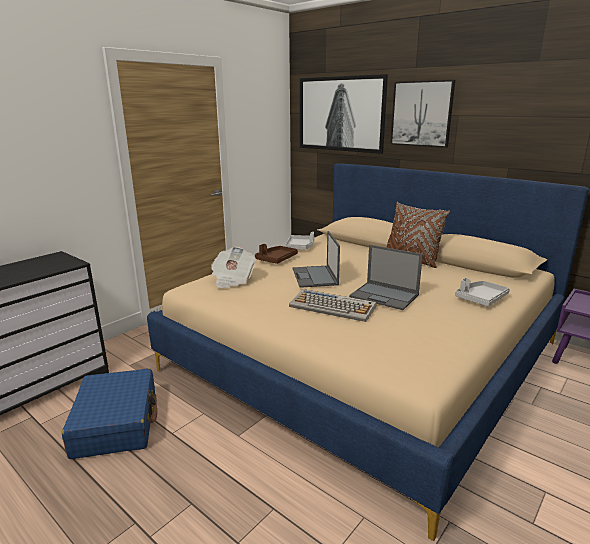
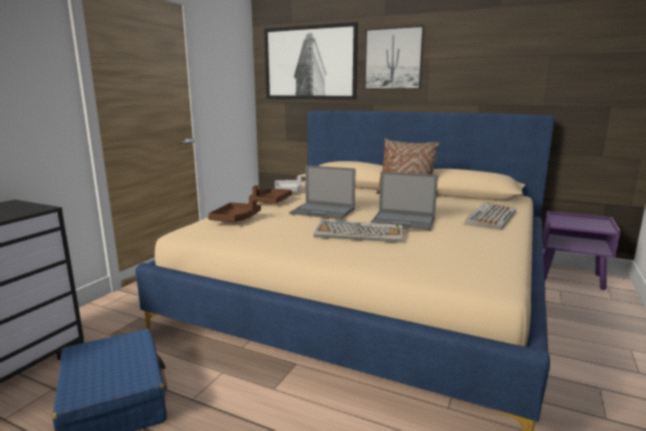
camera: 15 degrees left, 5 degrees down
(232, 279) = (236, 219): newspaper -> brown tray
(315, 277) = (323, 211): laptop -> laptop turned 45 degrees counterclockwise
(481, 299) = (491, 217): grey tray -> keyboard

